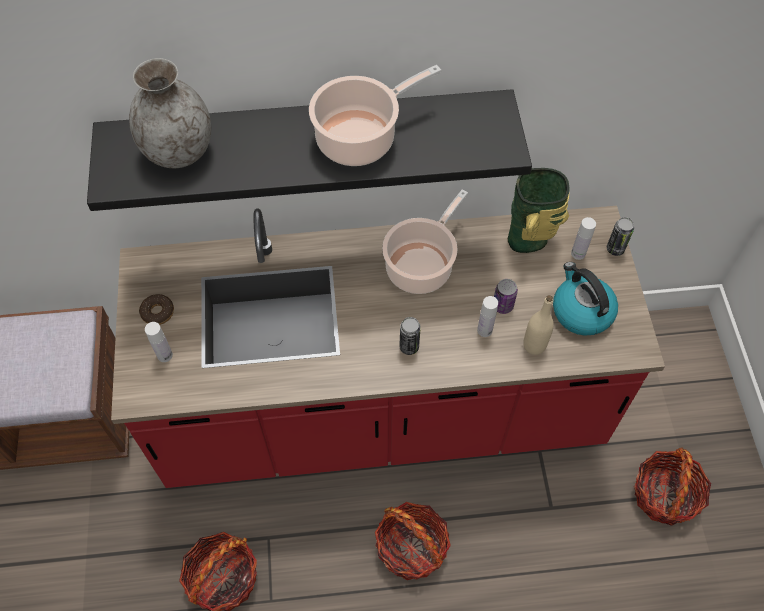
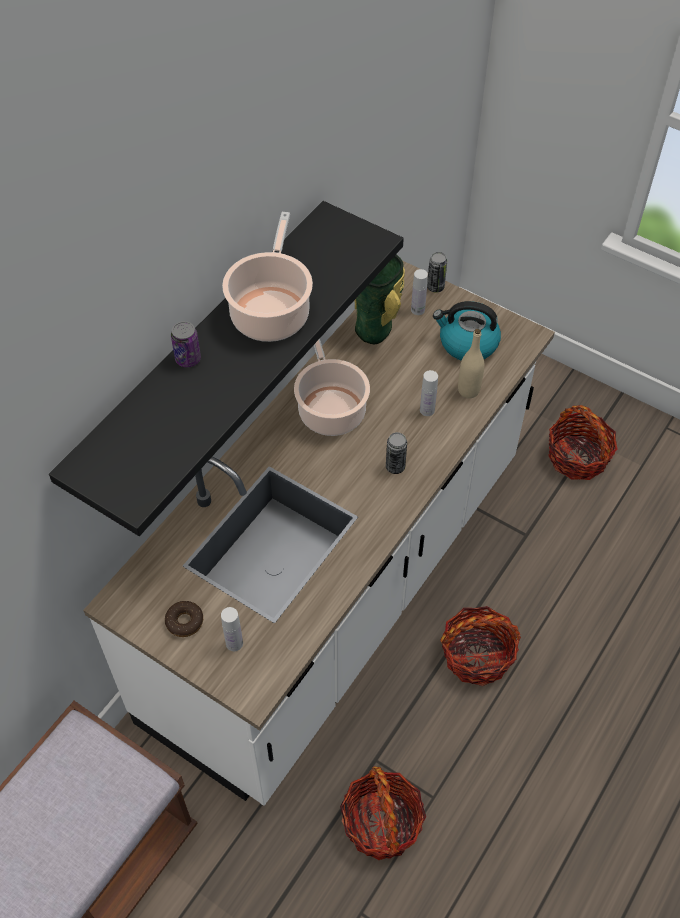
camera: 50 degrees left, 5 degrees down
(178, 151) = (153, 433): grey vase -> none
(382, 411) = (340, 589): red counter -> white counter
(502, 305) = (416, 384): can -> can (188, 359)

